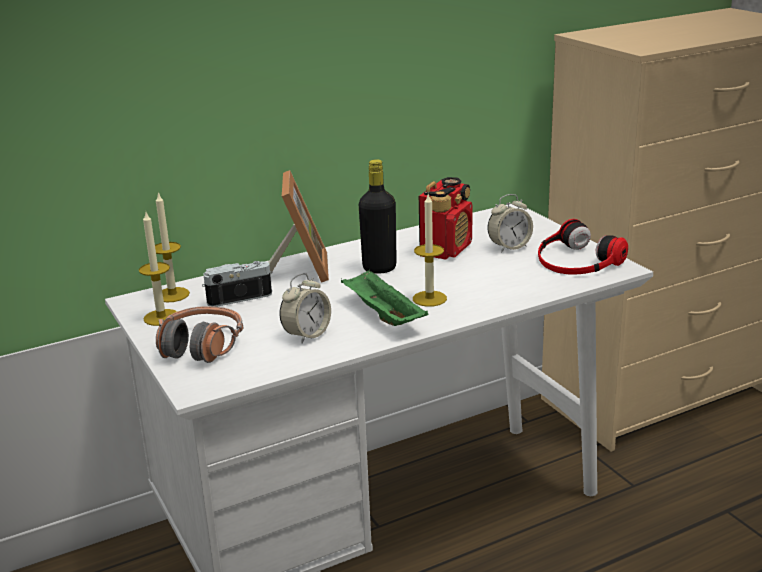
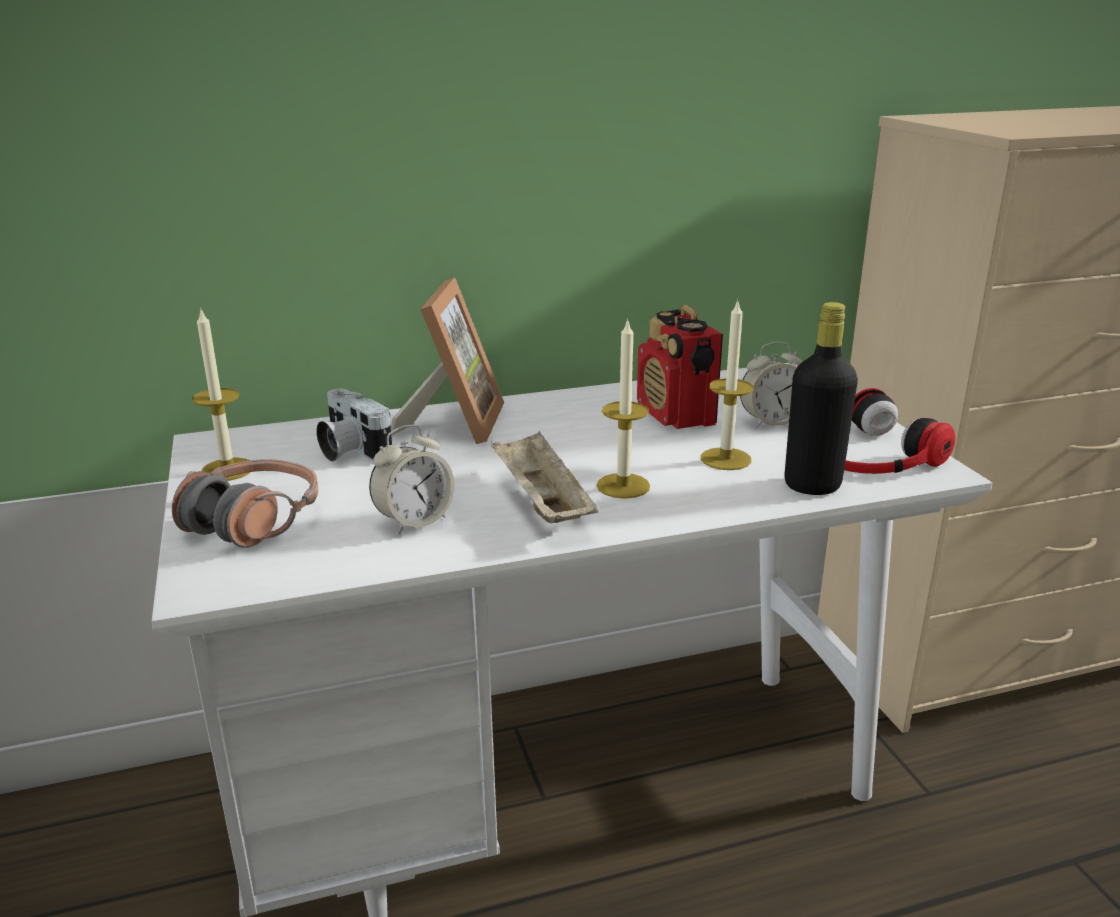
camera: 10 degrees right, 0 degrees up
(172, 295) = (264, 439): candle -> candle (725, 459)
(237, 296) = (350, 450): camera -> camera turned 120 degrees counterclockwise
(379, 268) = (568, 432): black bottle -> black bottle (812, 485)
(382, 315) = (541, 503): green tray -> beige tray
(446, 249) = (676, 416): radio -> radio turned 120 degrees clockwise

